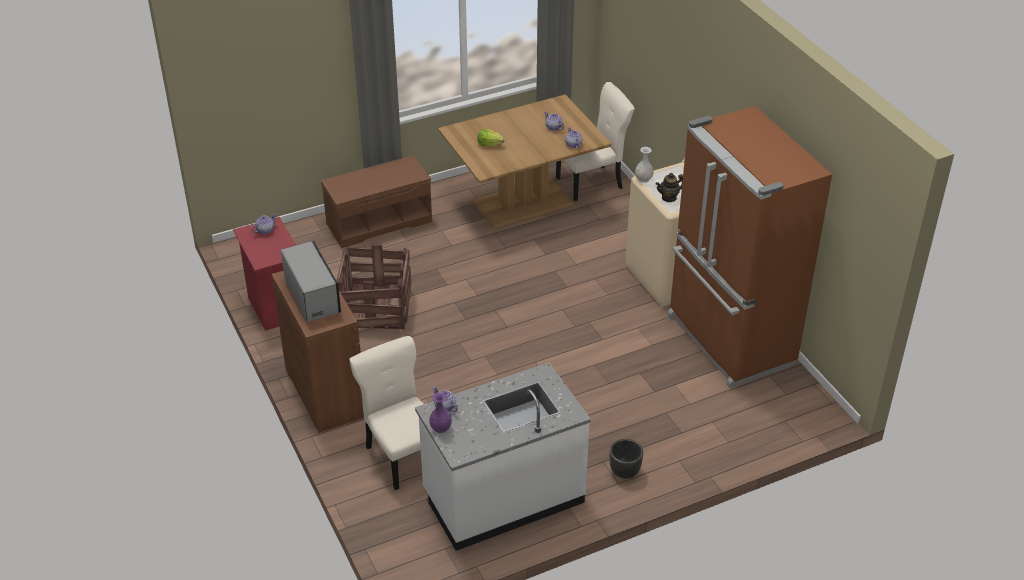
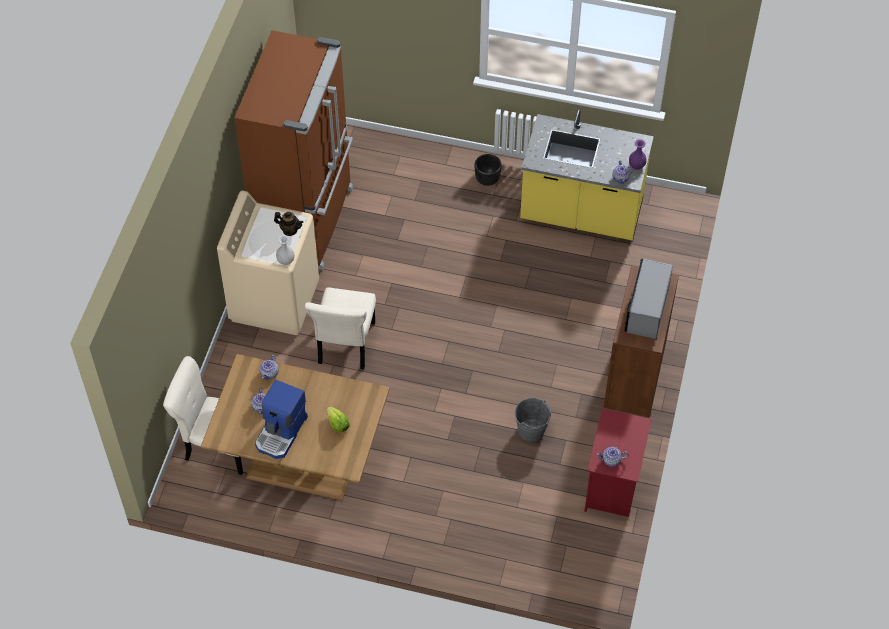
camera: 140 degrees left, 15 degrees up
(377, 307) = (531, 430): crate -> grey bucket
(379, 222) = (446, 532): brown bench -> none
(403, 455) = (621, 284): beige chair -> beige chair (345, 345)
(503, 497) = (581, 213): white counter -> yellow counter
(521, 123) = (281, 432): none -> coffee machine

